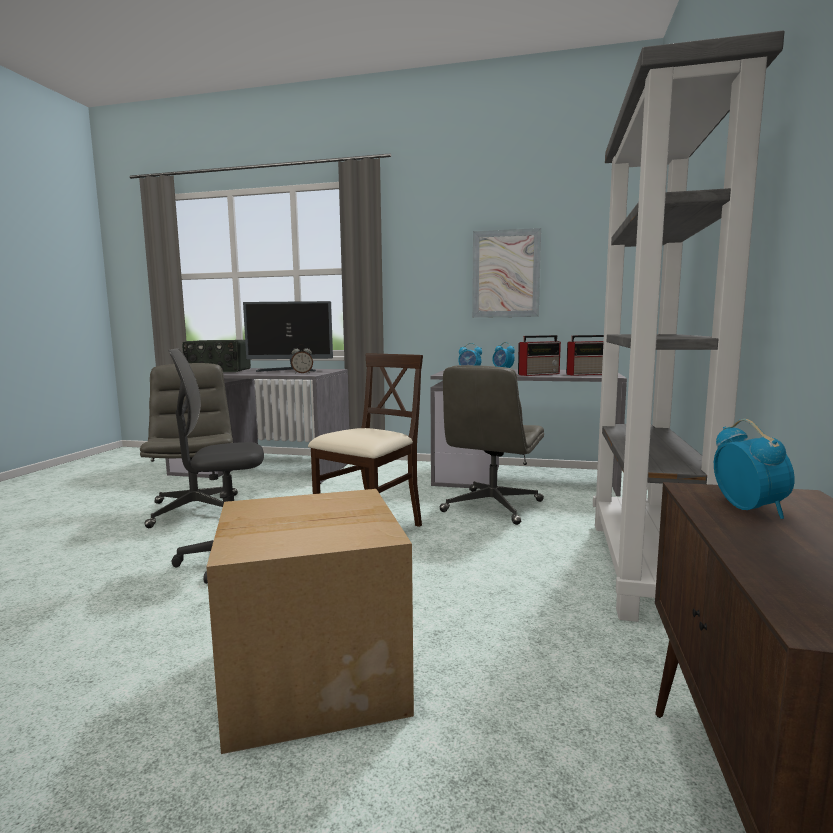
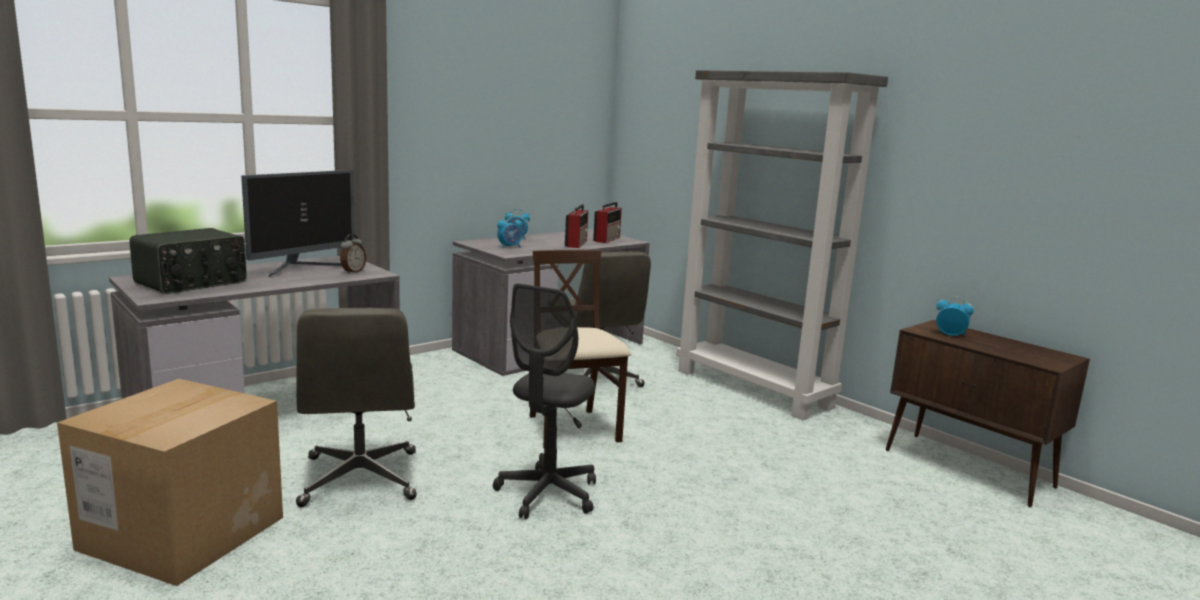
camera: 55 degrees left, 5 degrees up
(195, 510) = (360, 479): grey office chair -> grey office chair turned 120 degrees counterclockwise
(314, 675) = (777, 510): cardboard box -> cardboard box (183, 533)
(506, 274) = (505, 133): picture -> none

